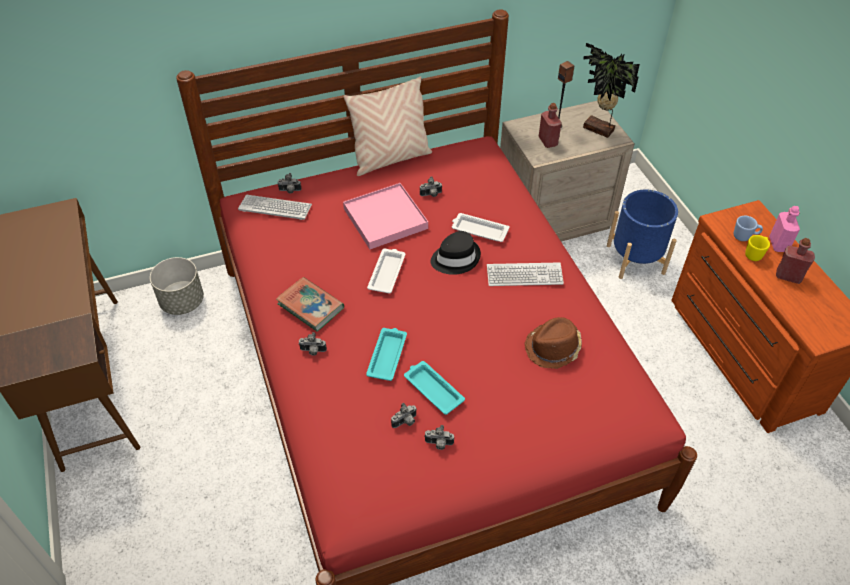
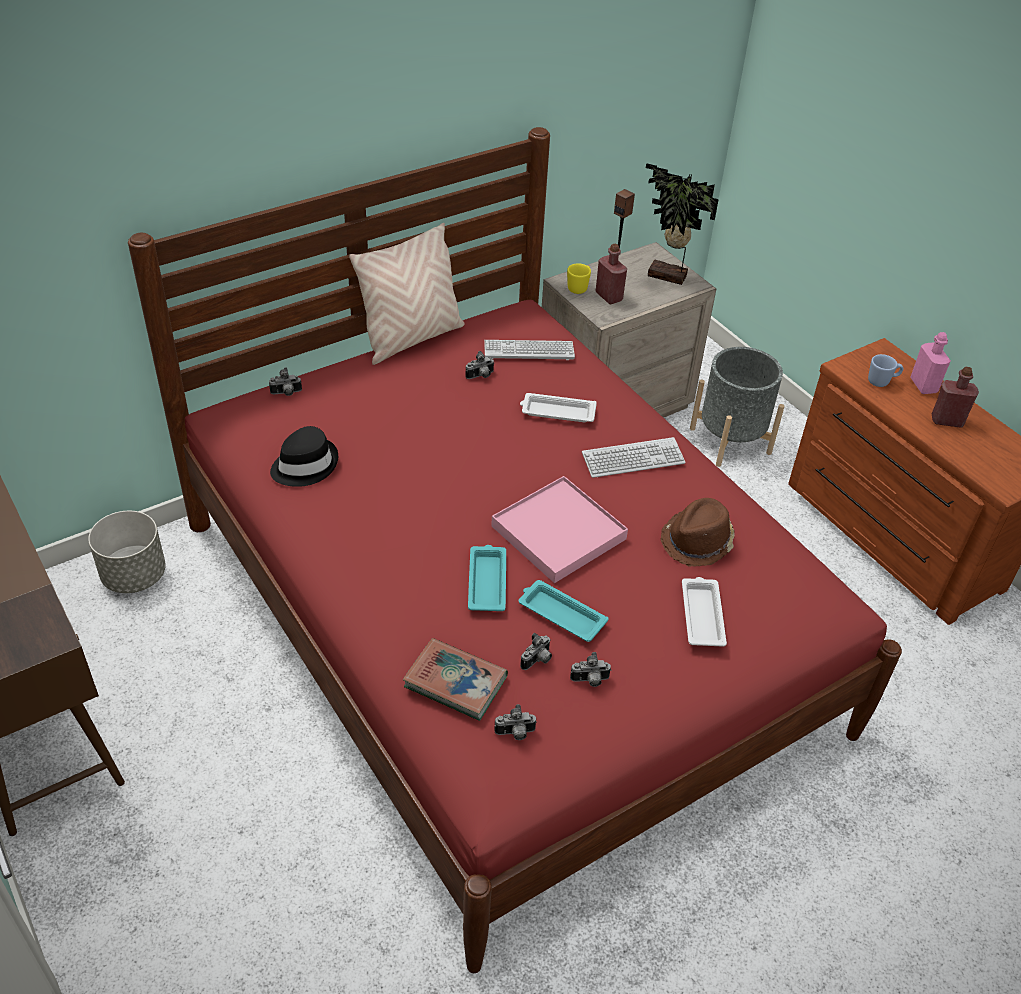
camera: 15 degrees left, 5 degrees down
(275, 208) = (273, 416): keyboard -> keyboard (529, 350)
(310, 306) = (363, 534): book -> book (455, 682)
(312, 351) = (383, 591): camera -> camera (515, 734)
(385, 218) = (429, 412): pink tray -> pink tray (558, 532)
(387, 273) = (453, 479): white tray -> white tray (702, 615)
(455, 258) = (537, 449): black hat -> black hat (304, 465)
(635, 259) = (730, 441): blue planter -> grey planter
(755, 254) = (900, 400): yellow mug -> yellow mug (579, 287)

